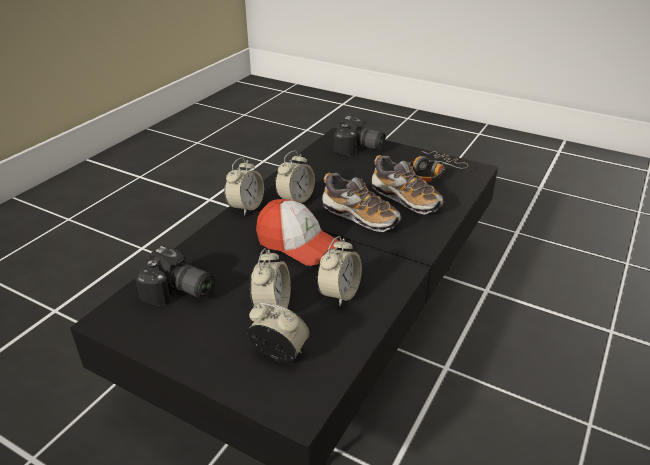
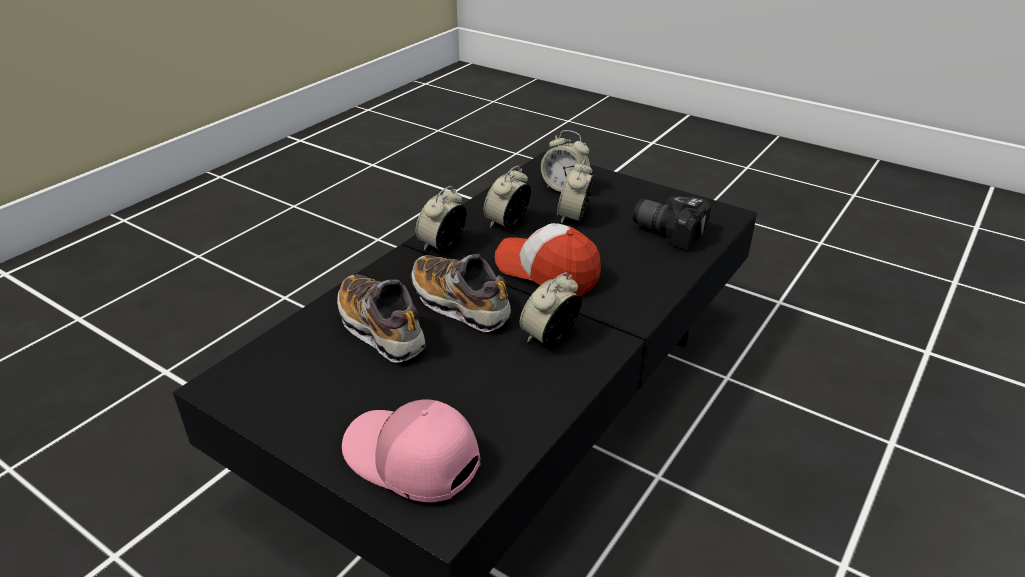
camera: 175 degrees left, 0 degrees up
(246, 207) = (624, 328): alarm clock -> alarm clock (442, 245)
(358, 149) = (411, 460): camera -> pink cap
(430, 173) = (307, 380): headphones -> none

